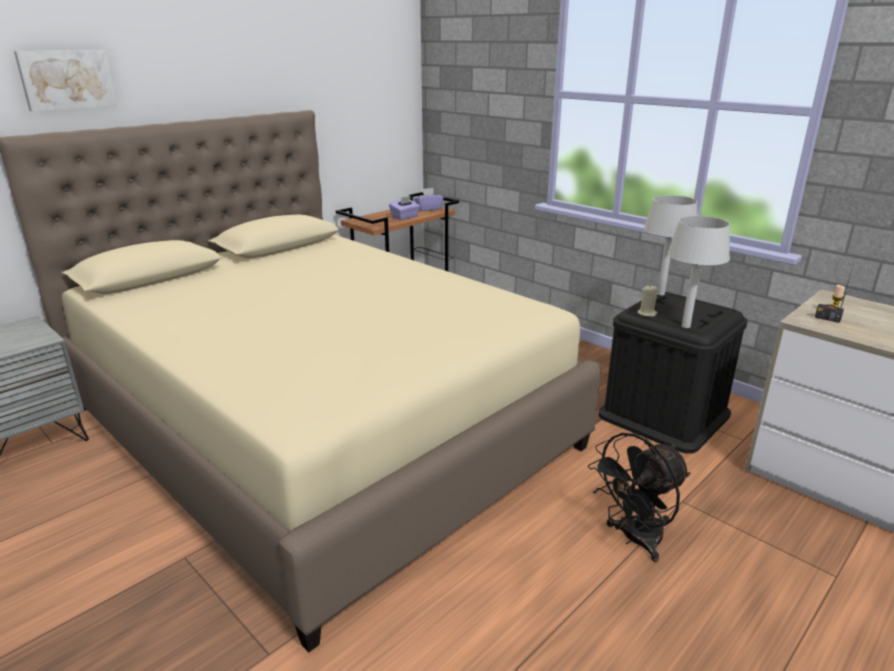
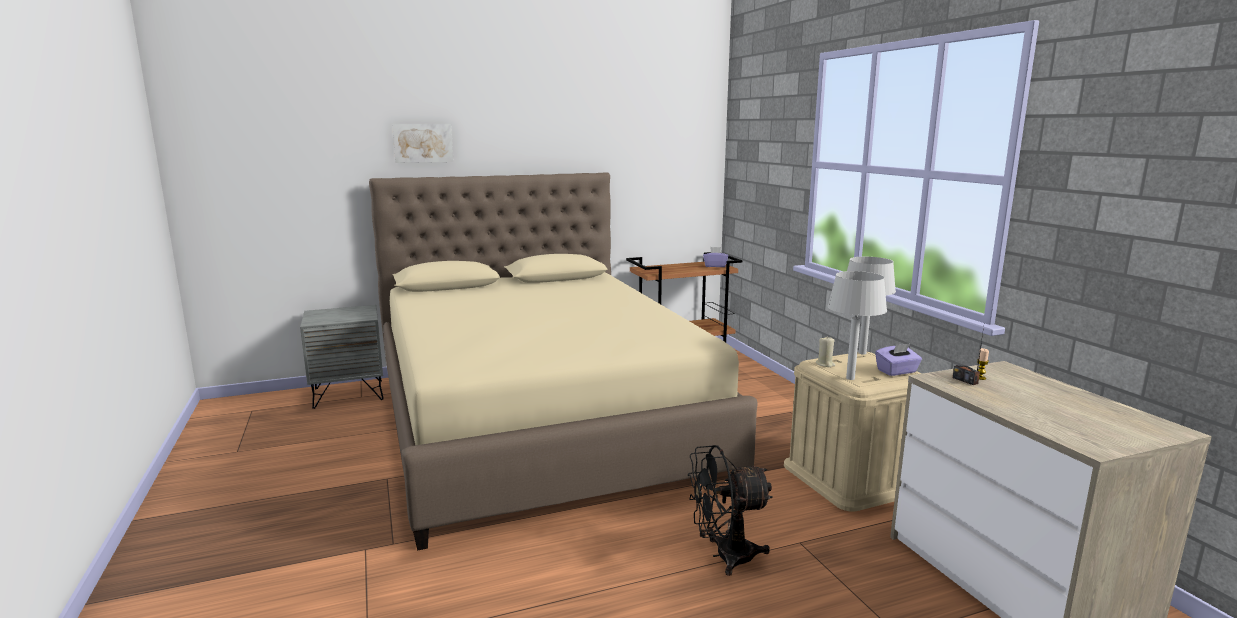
camera: 25 degrees right, 10 degrees down
(405, 217) = (685, 269): purple tissue box -> purple tissue box (897, 371)
(664, 414) = (852, 476): black storage box -> beige storage box

